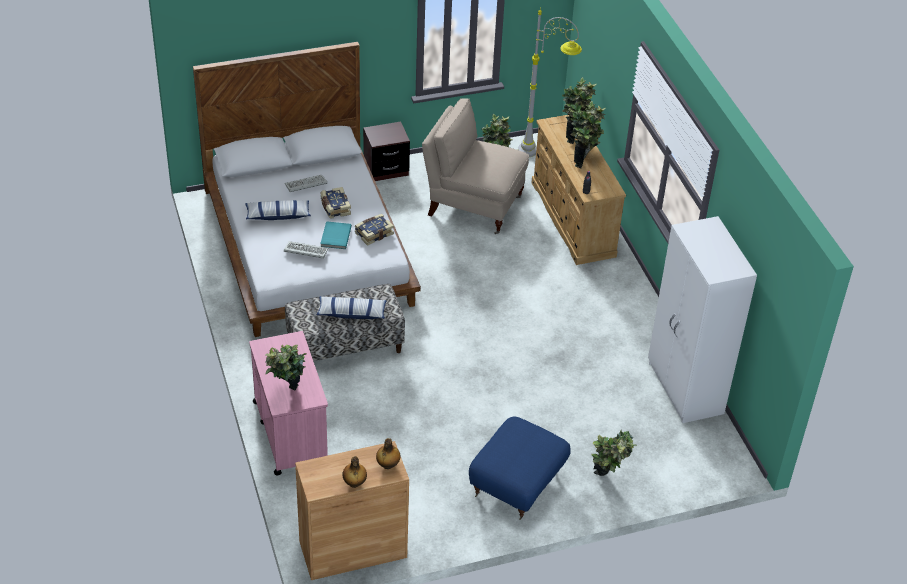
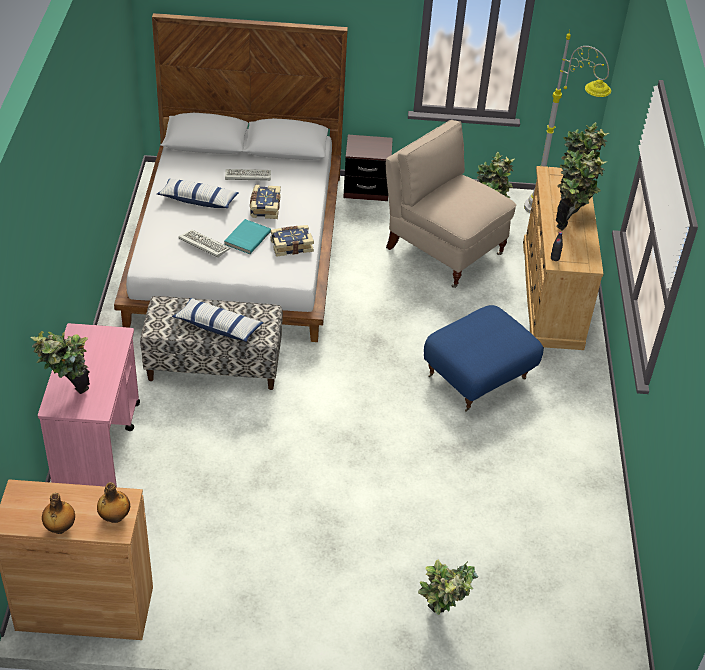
camera: 20 degrees right, 0 degrees up
(517, 485) = (325, 591): blue ottoman -> blue ottoman (478, 379)
(684, 389) = (596, 533): white wardrobe -> none

